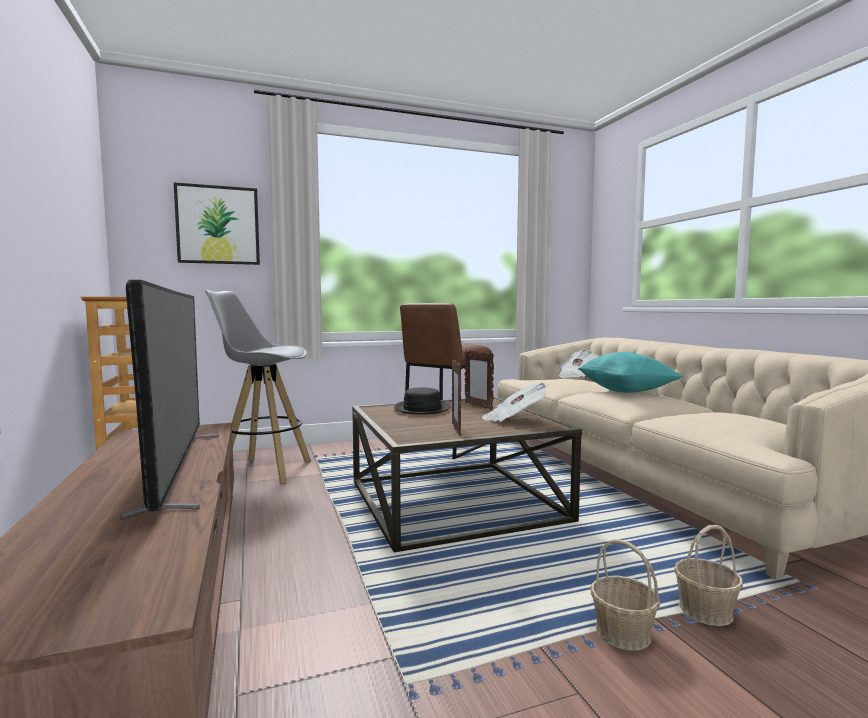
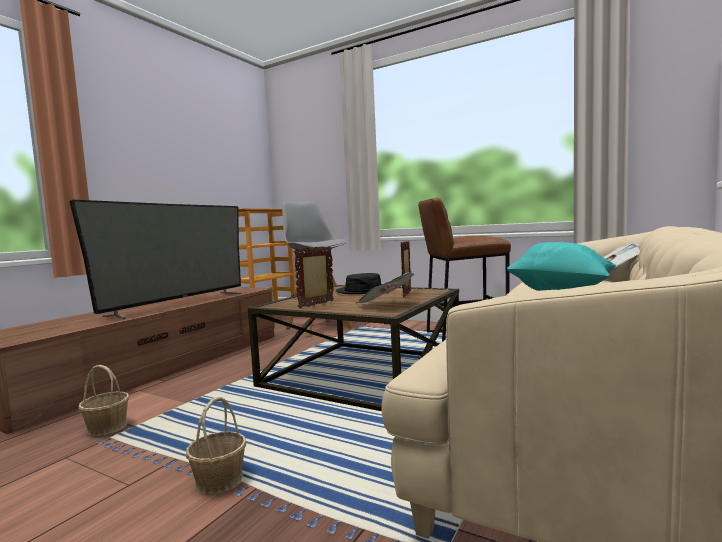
camera: 50 degrees right, 0 degrees up
(218, 225) = (320, 155): picture -> none
(704, 610) = (295, 507): basket -> basket (107, 427)

